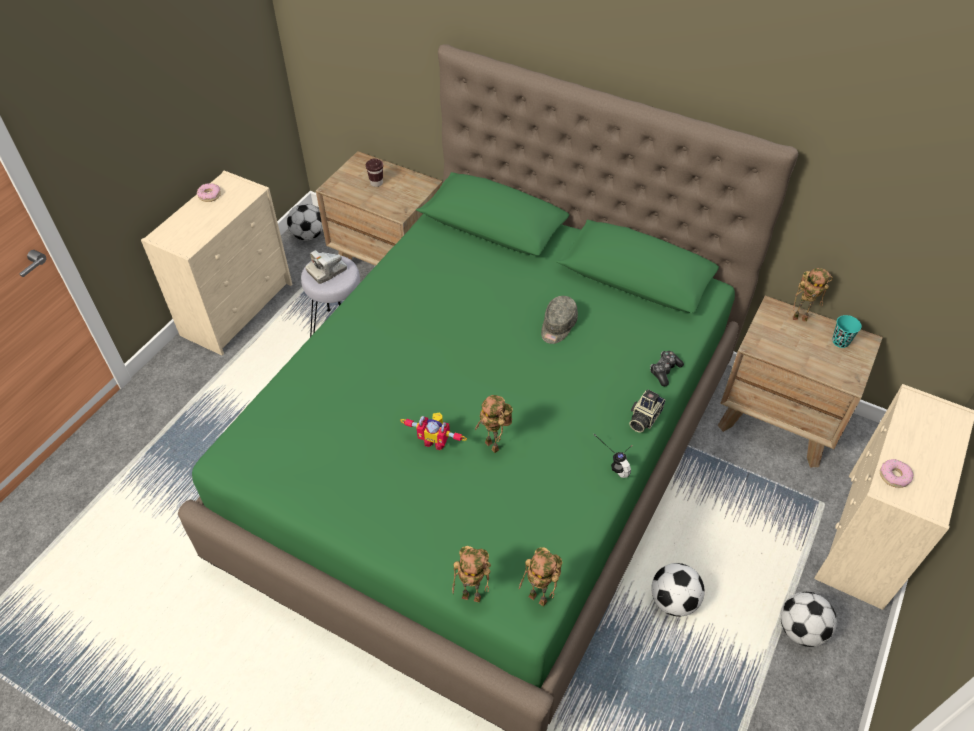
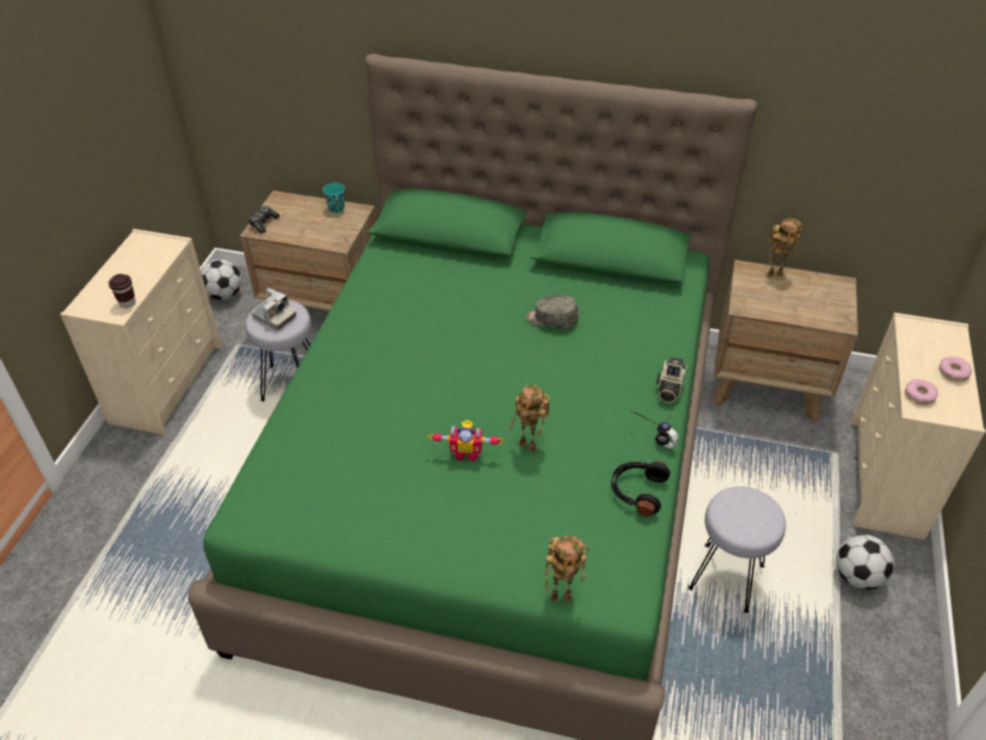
camera: 15 degrees left, 5 degrees down
(210, 195) = (126, 256): donut -> donut (953, 372)
(327, 271) = (274, 317): camera -> camera turned 90 degrees counterclockwise
(376, 183) = (305, 218): brown cup -> brown cup (127, 303)
(540, 598) = (631, 581): toy robot -> none
(557, 326) = (551, 320): grey cap -> grey cap turned 90 degrees clockwise
(577, 512) = (637, 491): none -> black headphones
(664, 371) = (672, 341): game controller -> game controller (263, 223)
(673, 600) = (727, 578): football -> grey stool
(840, 341) = (820, 288): turquoise cup -> turquoise cup (336, 209)

